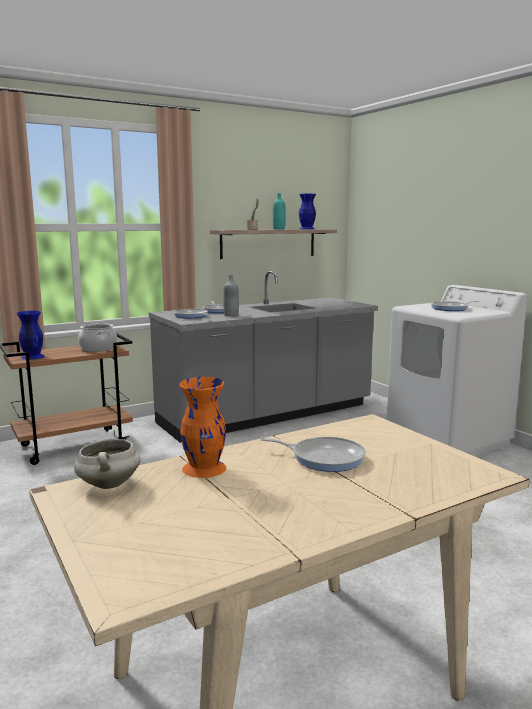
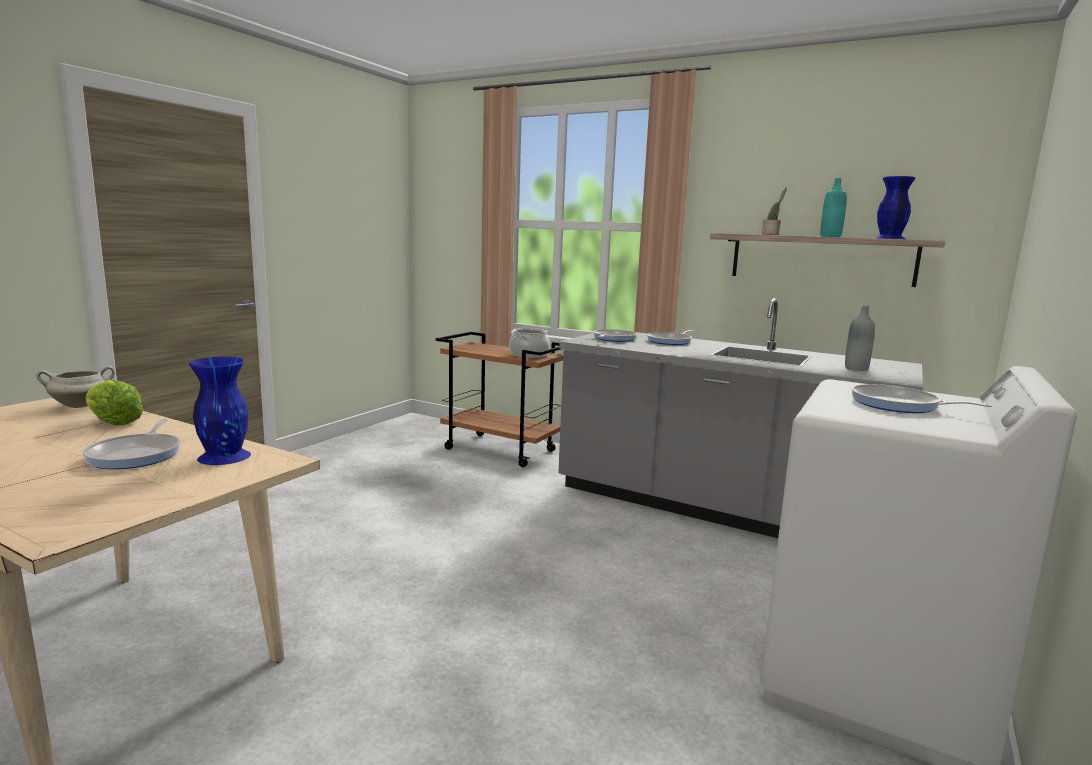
camera: 60 degrees right, 0 degrees up
(32, 357) = (469, 348): blue vase -> blue vase (224, 456)
(204, 468) = (113, 422): orange vase -> lettuce
(231, 315) = (650, 347): grey bottle -> grey bottle (856, 369)

